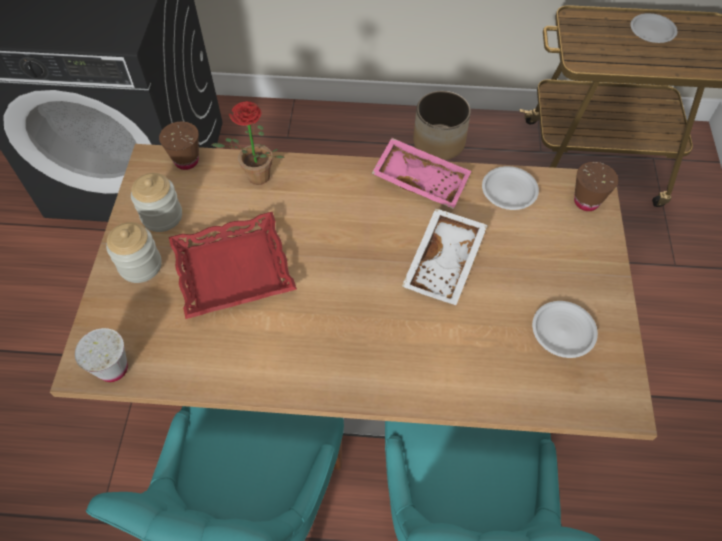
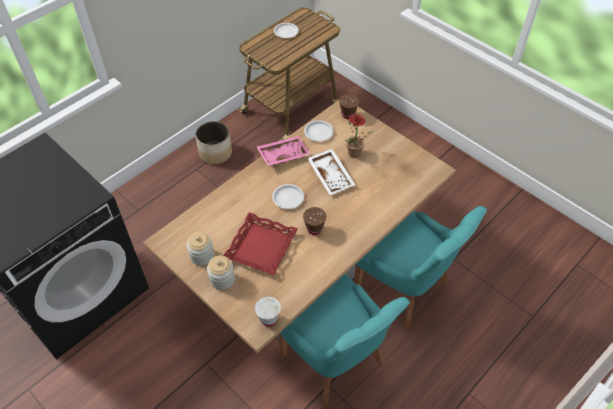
camera: 50 degrees left, 5 degrees down
(186, 161) = (178, 228): brown cup -> brown cup (314, 229)
(254, 179) = (219, 209): potted plant -> potted plant (354, 155)
(563, 331) = (394, 163): white plate -> white plate (288, 198)

